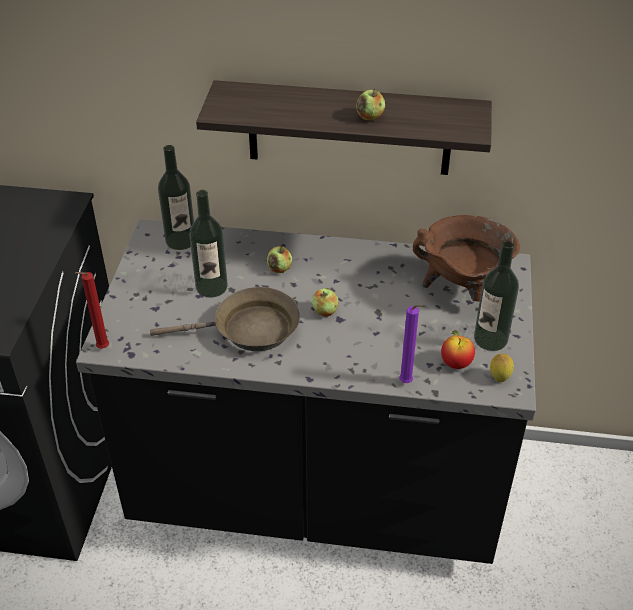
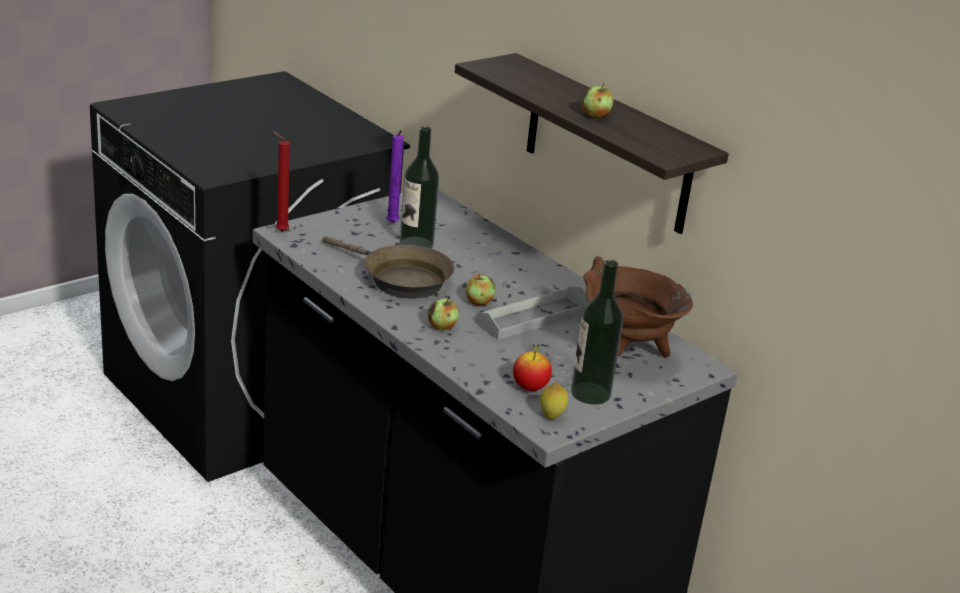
camera: 40 degrees right, 15 degrees down
(180, 240) = (441, 210): bottle -> none
(279, 268) = (488, 262): apple -> apple (442, 327)
(373, 299) = (533, 317): none -> grey tray
(407, 383) = (467, 373): purple candle -> purple candle (392, 224)

